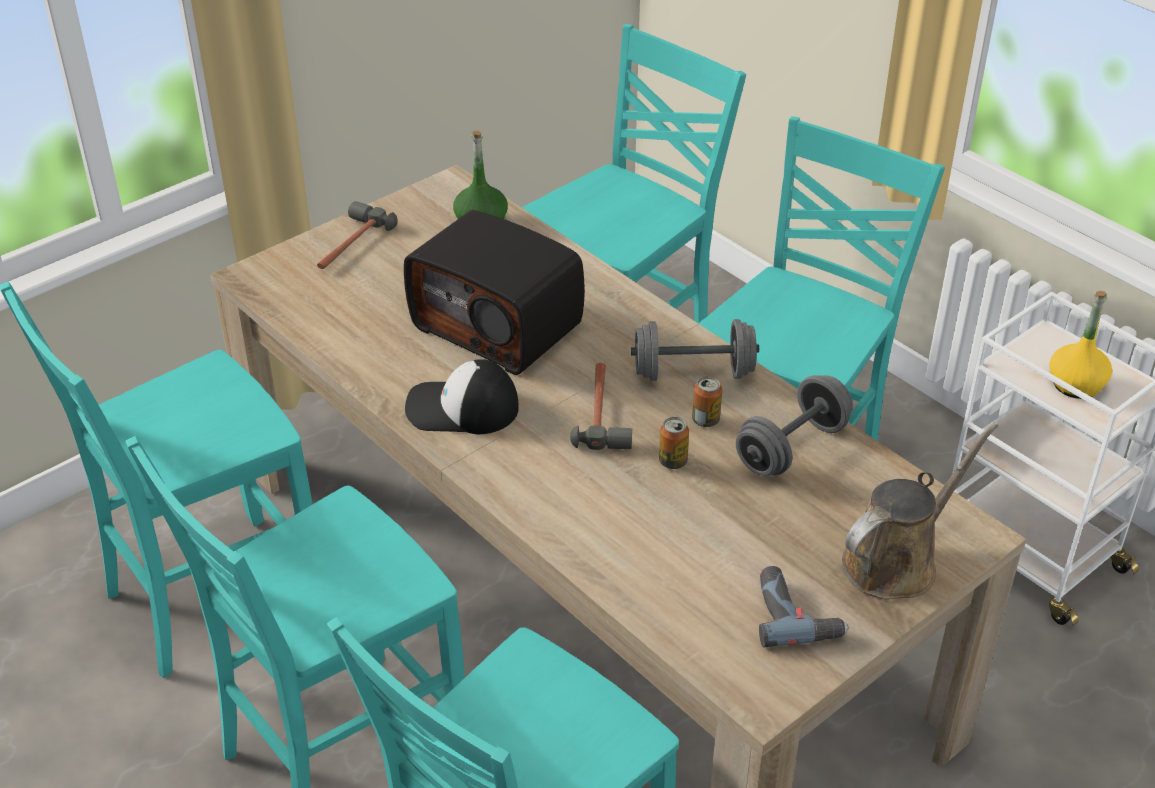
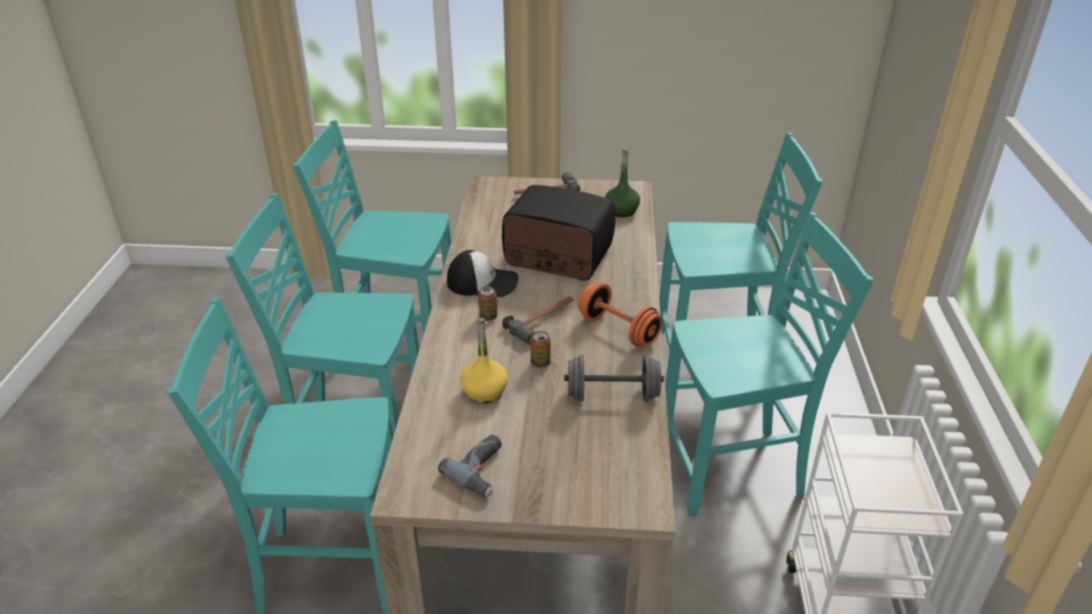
camera: 45 degrees right, 5 degrees down
(461, 408) = (483, 282): cap -> cap turned 135 degrees clockwise
(499, 326) = (557, 258): radio -> radio turned 120 degrees clockwise
(693, 372) = (618, 330): grey dumbbell -> orange dumbbell
(705, 420) = (588, 355): can -> can (488, 316)
(896, 561) = (577, 486): brown watering can -> none
(1075, 384) = (876, 485): yellow bottle -> yellow bottle (484, 391)

